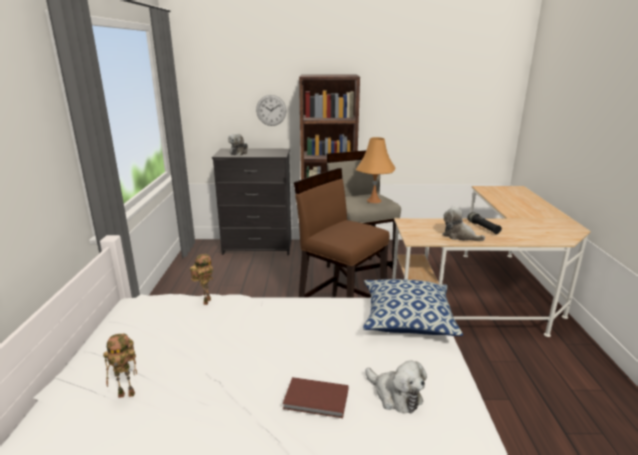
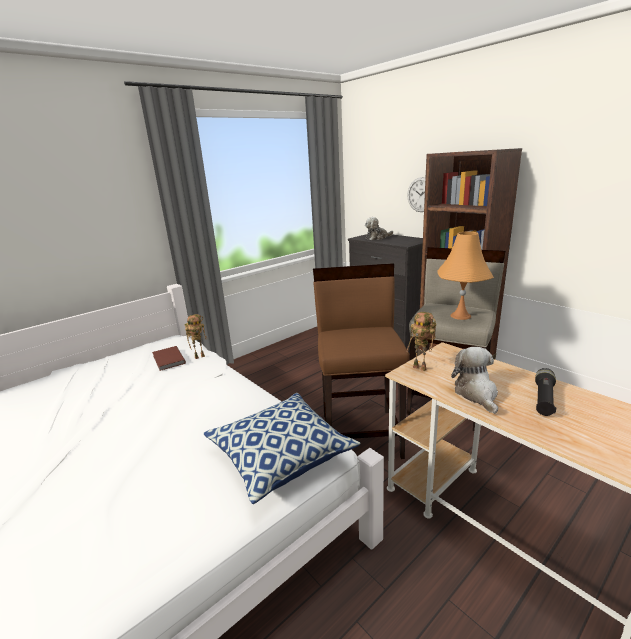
camera: 50 degrees right, 0 degrees up
(128, 393) = (67, 392): toy robot -> toy robot (421, 368)
(317, 400) = (96, 467): brown book -> brown book (168, 360)
(395, 395) = (132, 510): plush toy -> none

